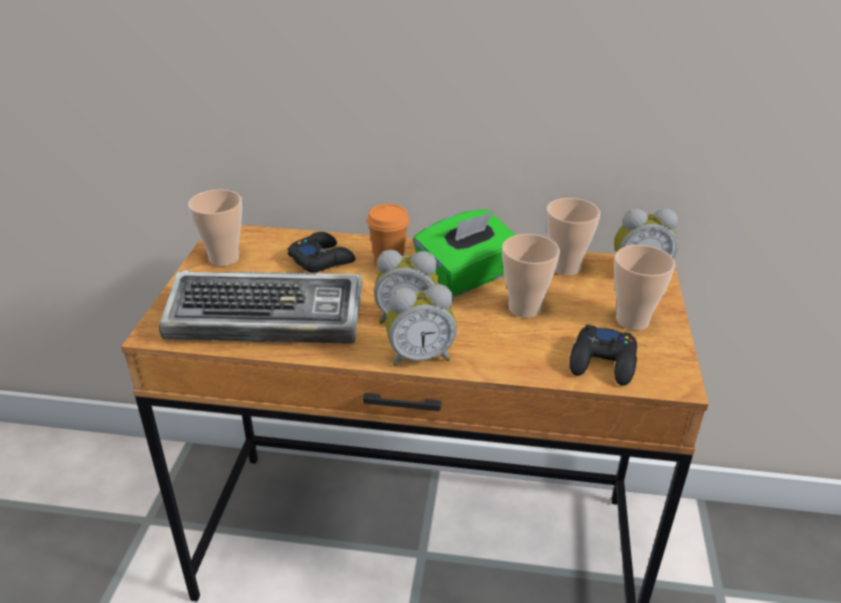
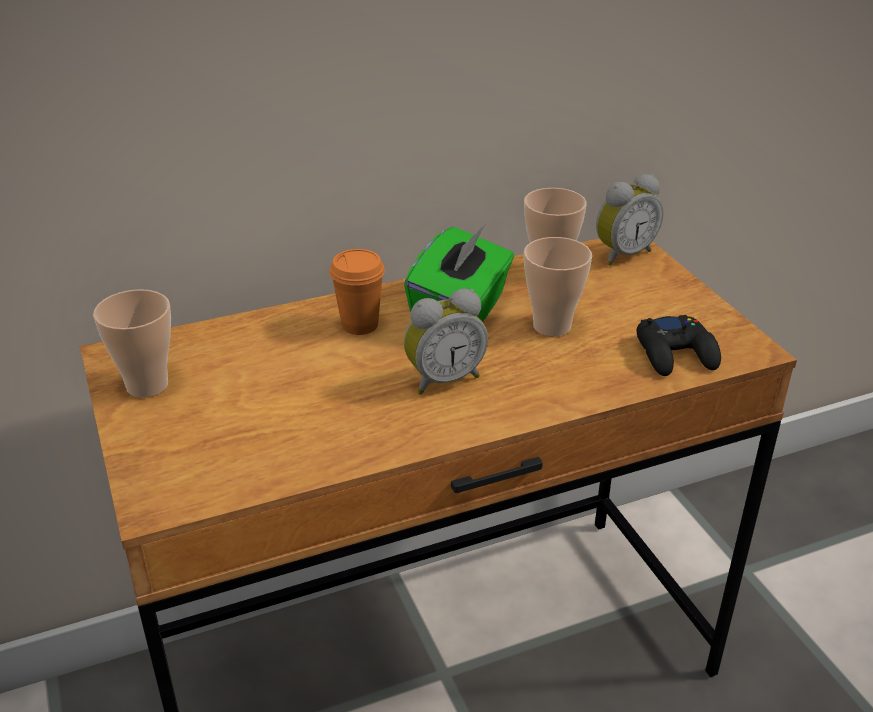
camera: 30 degrees left, 0 degrees up
(269, 317) = (283, 435): keyboard -> none
(322, 259) = (276, 346): black game controller -> none
(419, 356) = (498, 414): alarm clock -> none
(632, 320) = (662, 304): cup -> none

